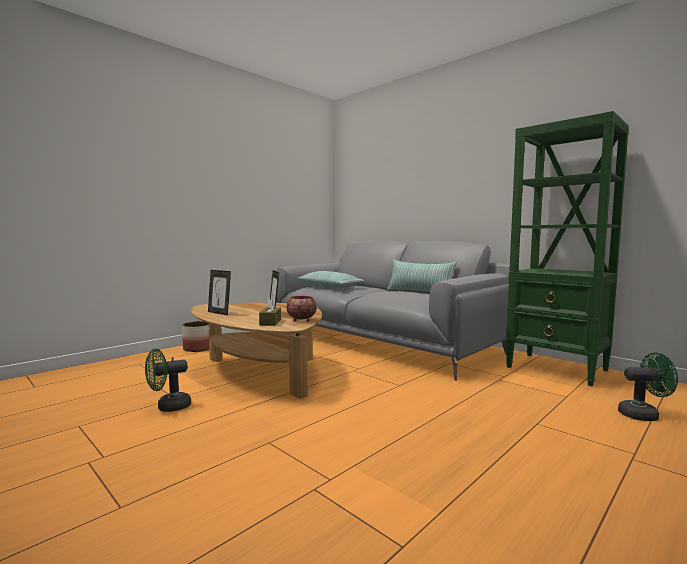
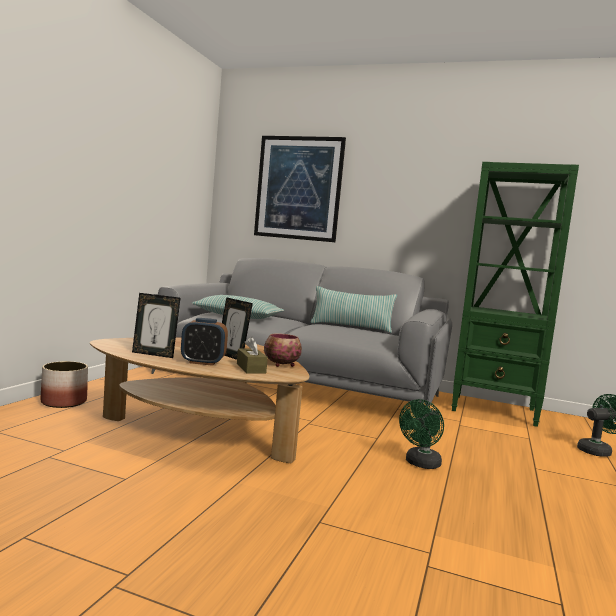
camera: 25 degrees left, 0 degrees up
(168, 407) = (132, 492): green fan -> green fan (420, 464)
(242, 318) = (202, 362): none -> alarm clock
(390, 181) = (298, 188): none -> picture

